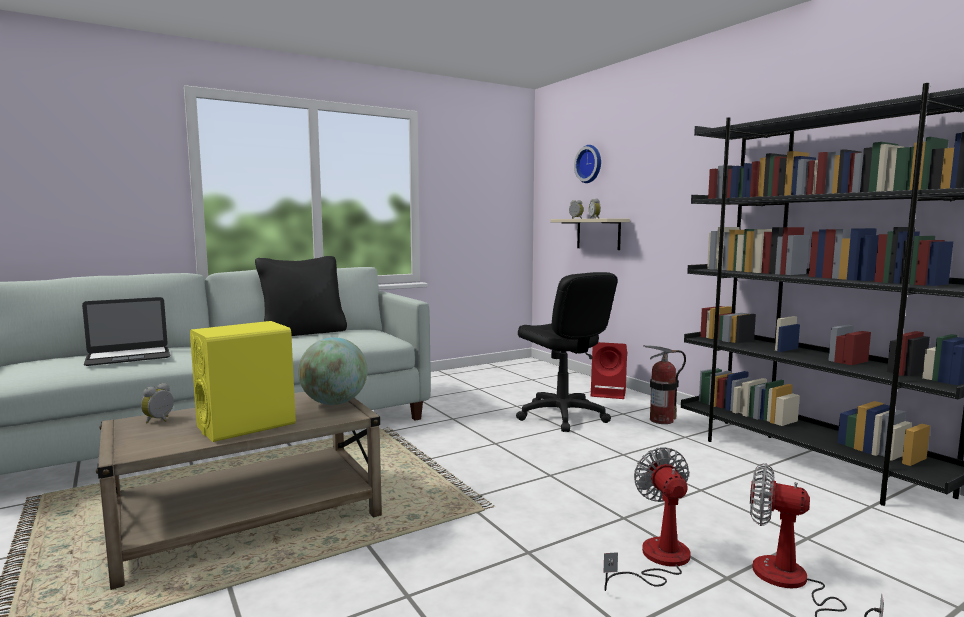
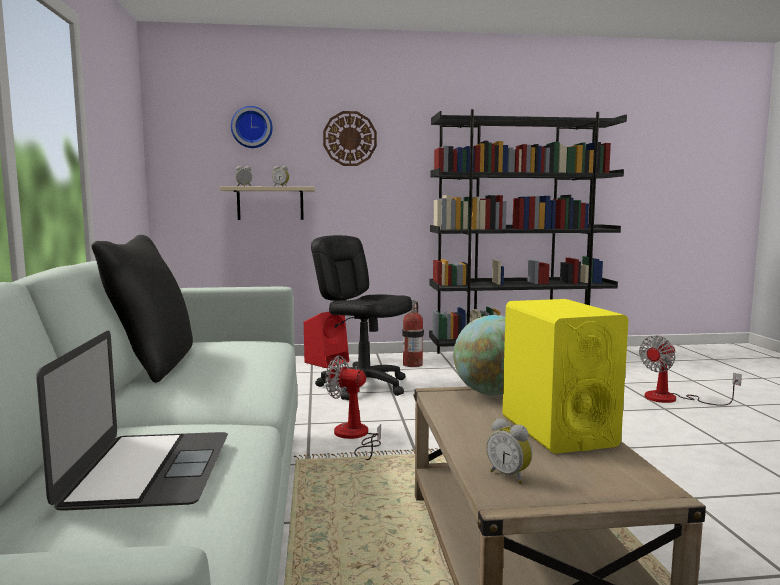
camera: 65 degrees left, 0 degrees up
(562, 416) = (364, 386): black office chair -> black office chair turned 135 degrees counterclockwise
(656, 560) = (642, 418): fan -> fan (354, 437)
(660, 165) = (350, 138): none -> wall clock

